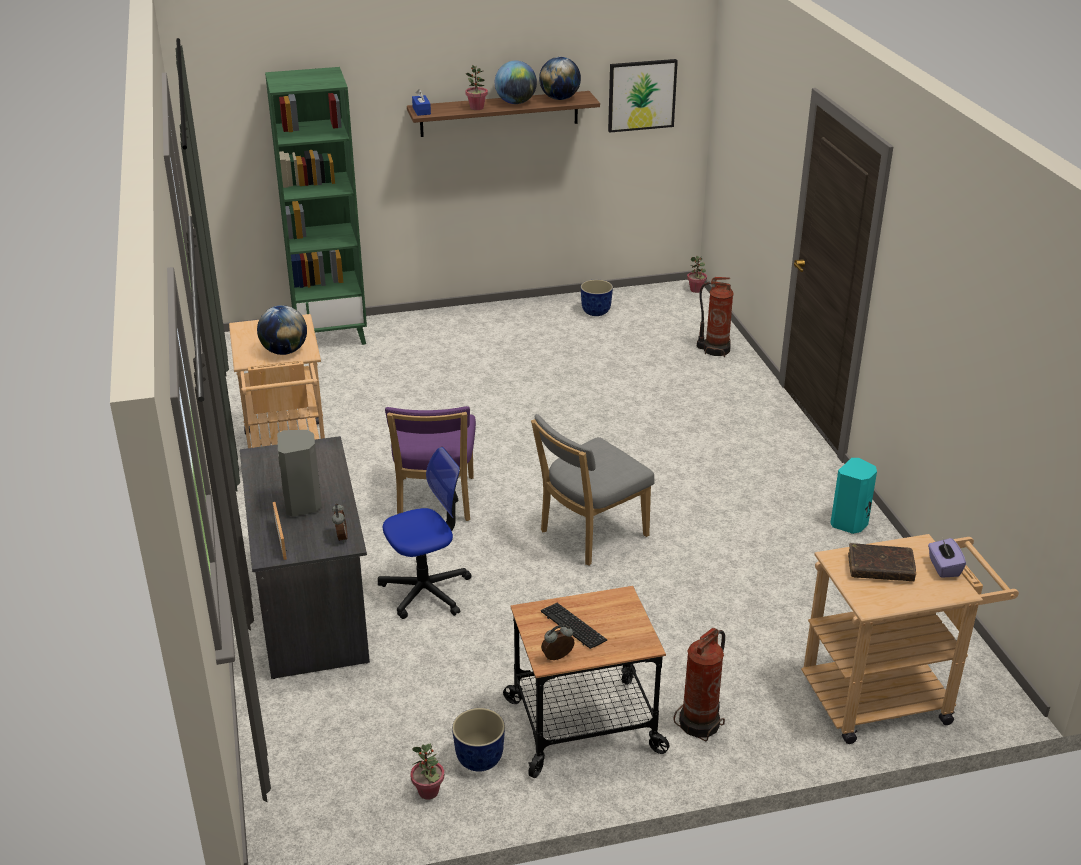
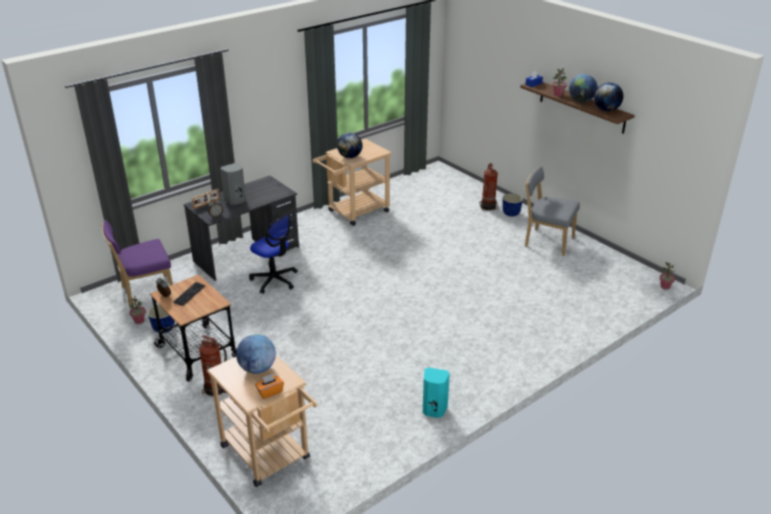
camera: 65 degrees right, 0 degrees up
(331, 335) = (471, 189): green bookcase -> none
(435, 502) = (346, 262): purple chair -> purple chair (145, 292)
(589, 535) = (351, 315): grey chair -> grey chair (546, 241)
(596, 312) = (589, 258): planter -> planter (511, 214)
(641, 95) = (666, 133): picture -> none
(715, 349) = (593, 312): fire extinguisher -> fire extinguisher (488, 206)
(880, 569) = (257, 368): brown book -> globe
(943, 567) = (270, 392): purple tissue box -> orange tissue box

